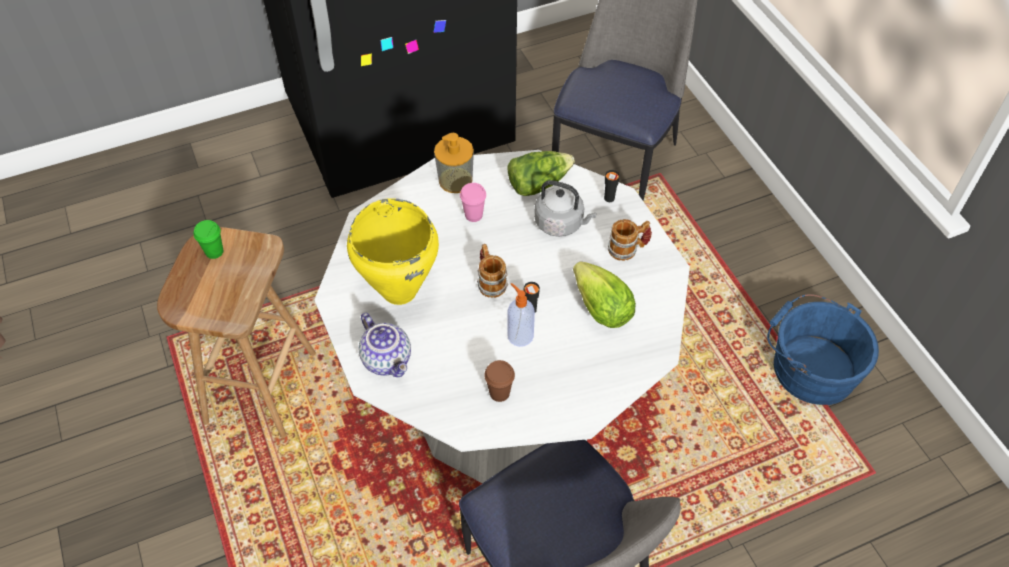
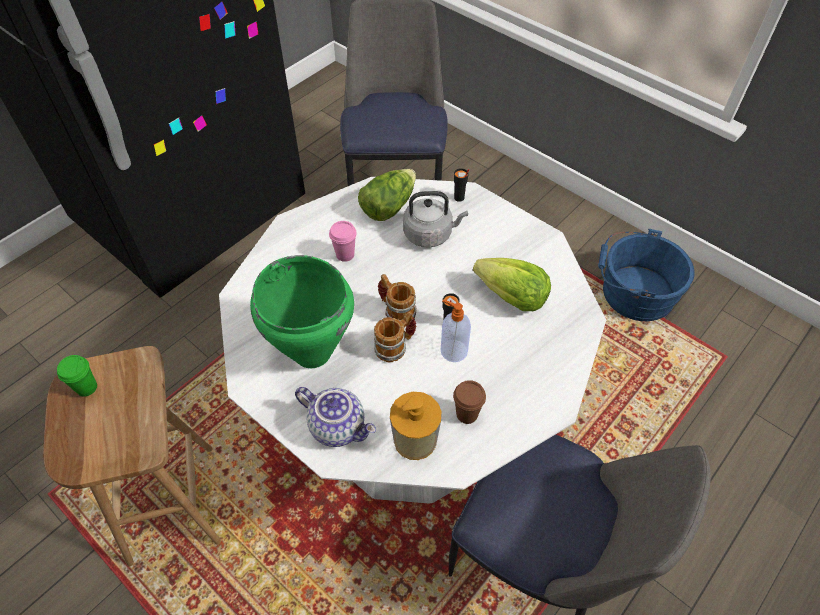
camera: 25 degrees left, 0 degrees up
(399, 291) = (312, 353): yellow cooking pot -> green cooking pot
(455, 180) = (309, 229): soap dispenser -> soap dispenser (415, 440)
(628, 249) = (502, 236): mug -> mug (396, 346)

